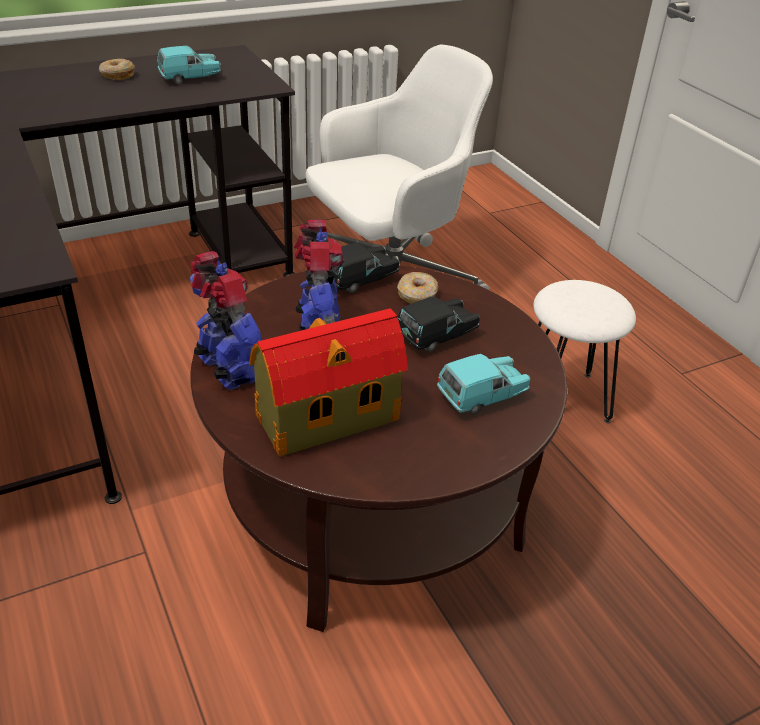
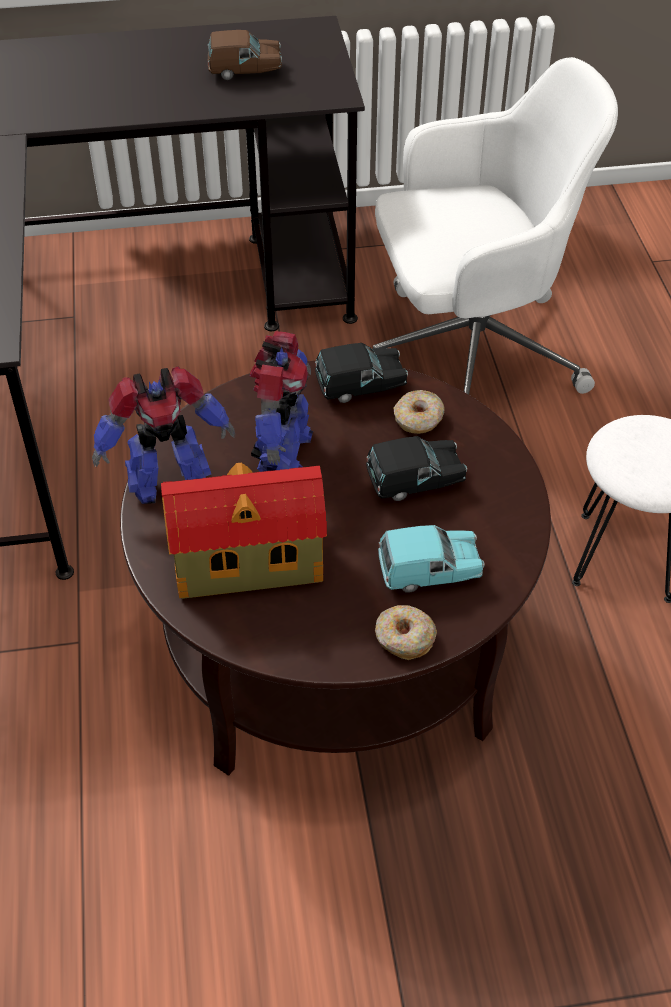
camera: 20 degrees right, 10 degrees up
(117, 75) = (161, 57): donut -> donut (404, 638)
(190, 78) = (245, 70): turquoise toy car -> brown toy car
(228, 370) = (167, 481): toy robot -> toy robot turned 90 degrees clockwise

